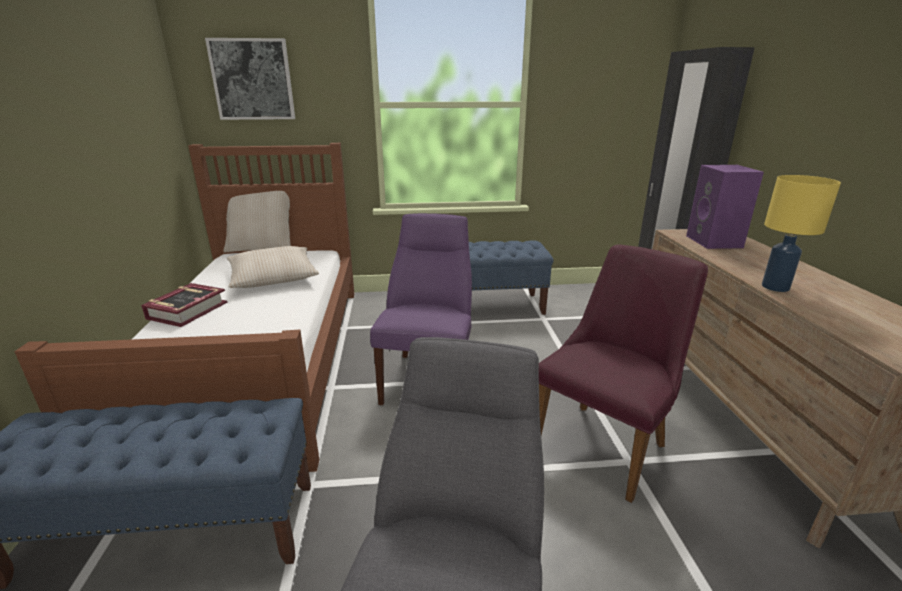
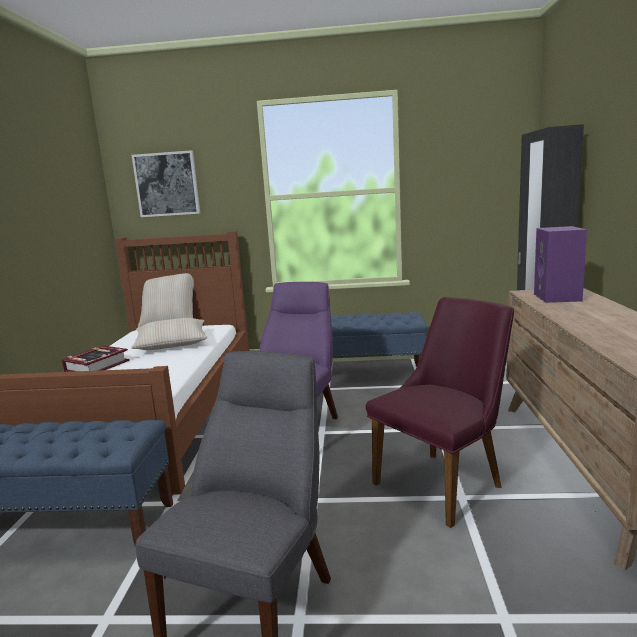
camera: 10 degrees right, 10 degrees down
(774, 287) = (582, 327): yellow table lamp -> none

